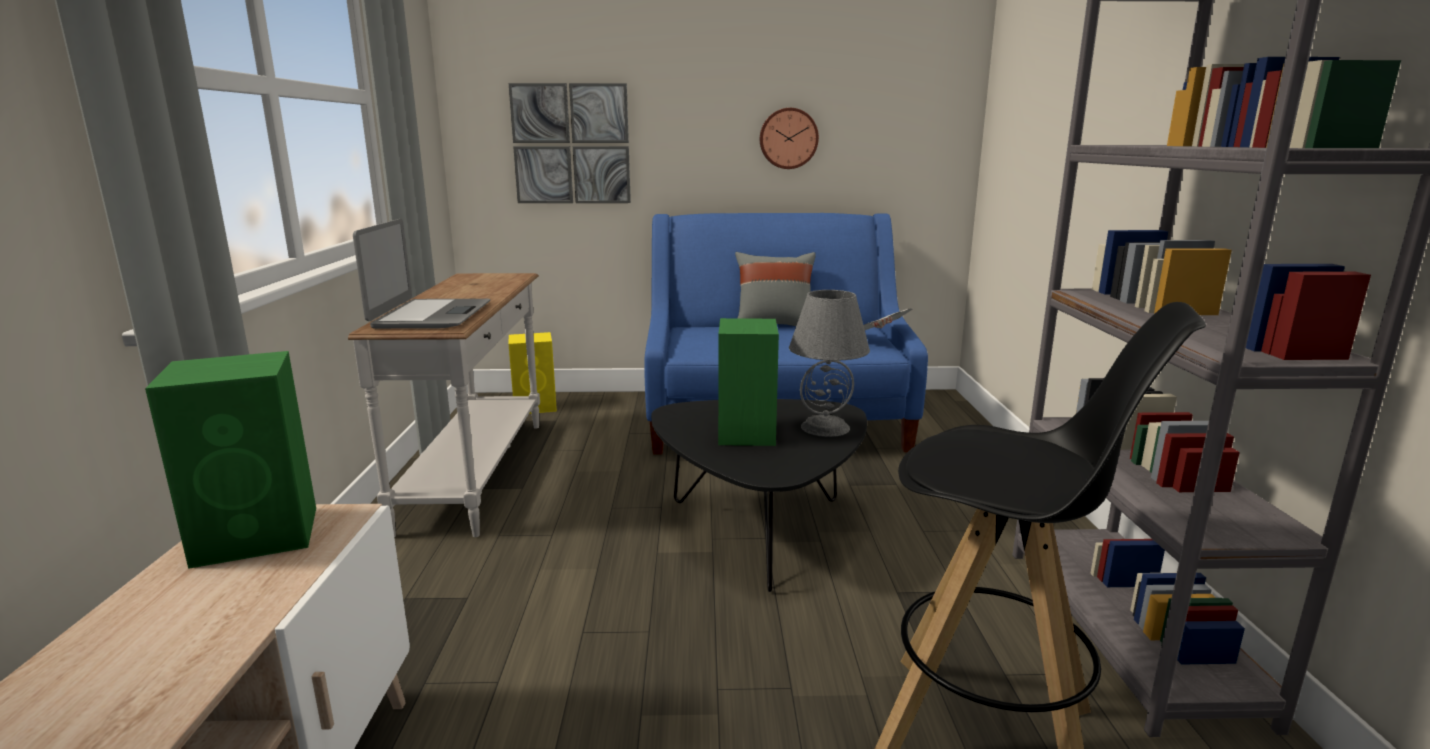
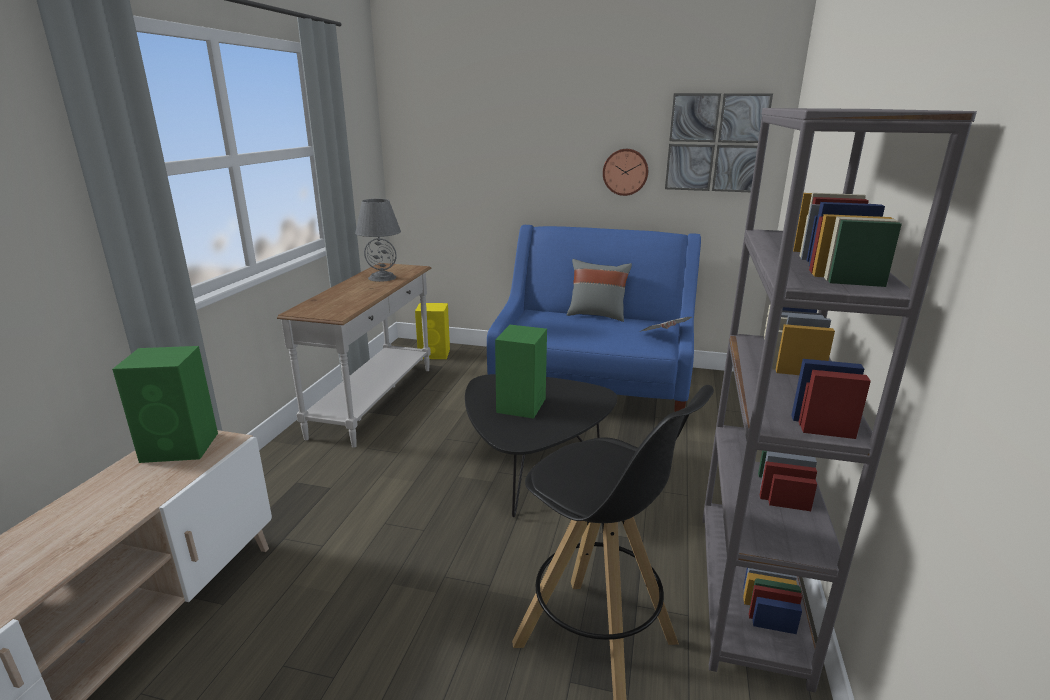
camera: 15 degrees right, 5 degrees up
(431, 315) = (334, 303): laptop -> none
(571, 144) = (468, 171): picture -> picture (716, 143)
(825, 427) = (578, 408): grey table lamp -> grey table lamp (382, 277)

